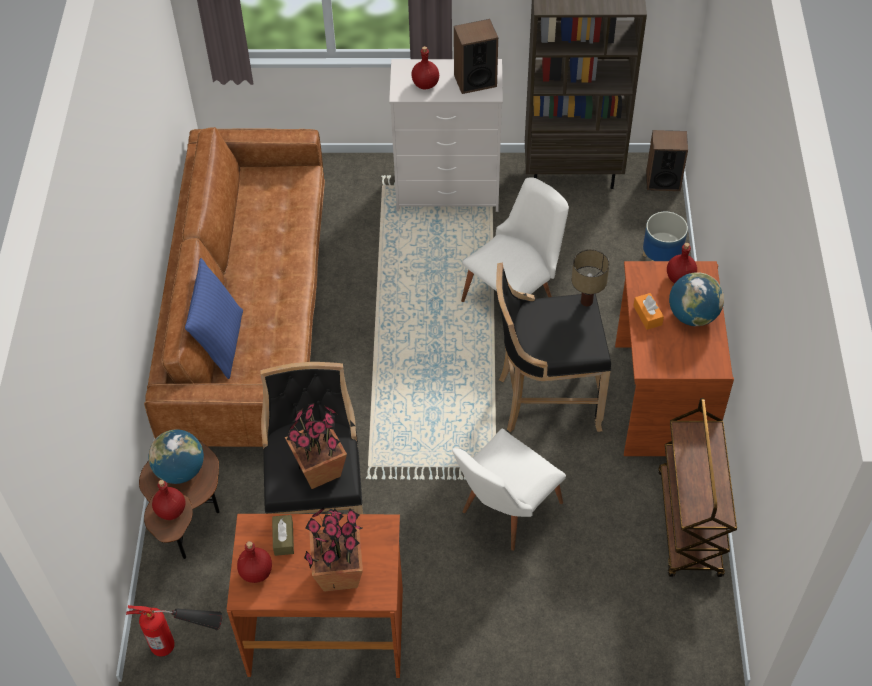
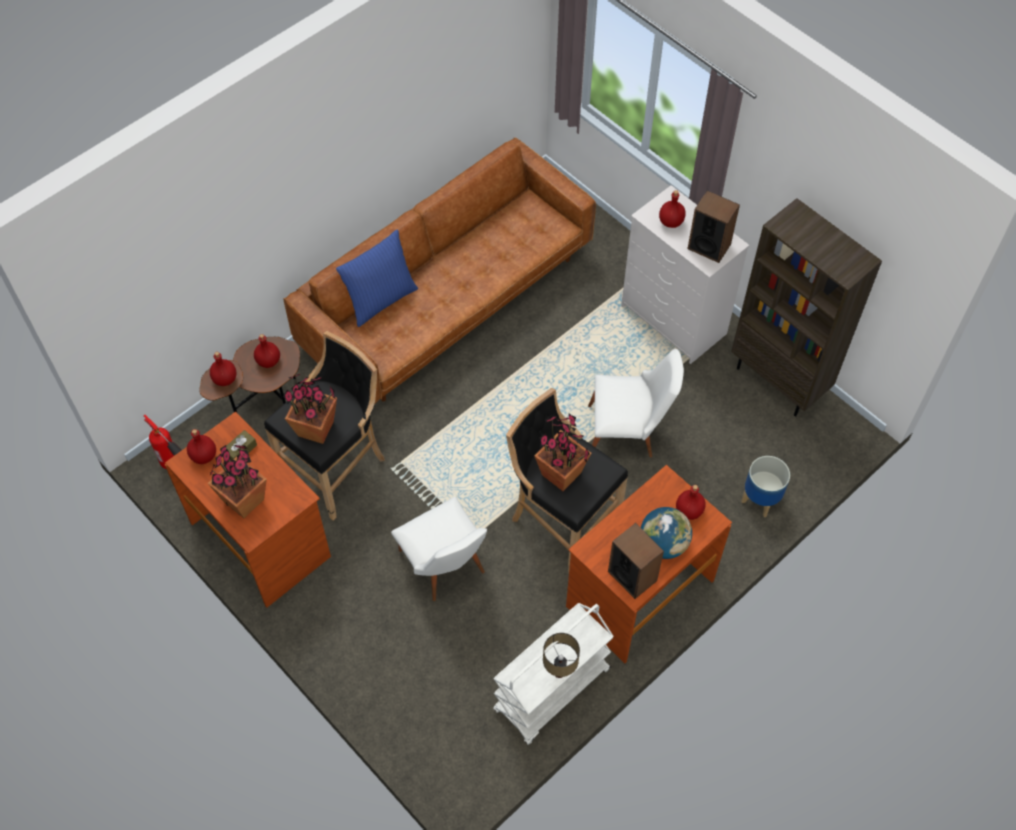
camera: 45 degrees right, 5 degrees up
(180, 470) = (268, 361): globe -> red bottle
(503, 512) = (445, 568): white chair -> white chair turned 120 degrees counterclockwise
(555, 336) = (561, 475): none -> potted plant
(586, 301) = (612, 470): table lamp -> table lamp (559, 671)
(647, 315) = (632, 515): orange tissue box -> none
(663, 181) = (841, 442): speaker -> speaker (632, 575)
(689, 524) = (552, 691): brown cart -> white cart

